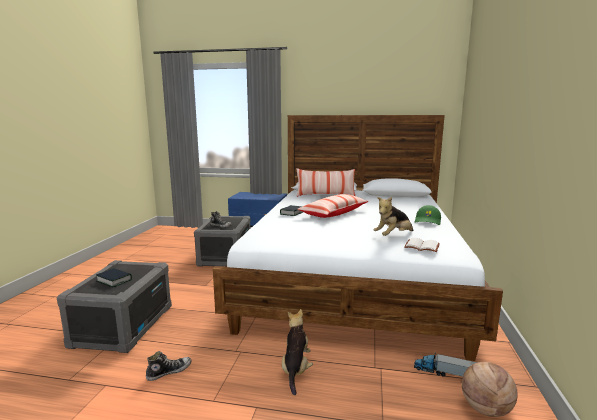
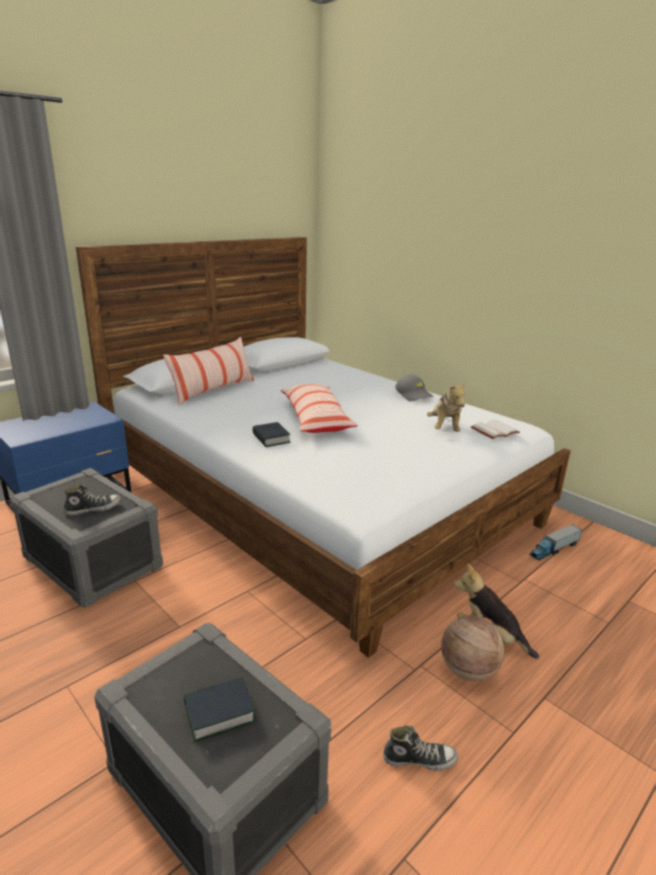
camera: 55 degrees left, 10 degrees up
(169, 371) = (419, 759): shoe -> shoe turned 90 degrees clockwise
(428, 221) = (414, 395): green cap -> grey cap
(485, 409) = (610, 559): basketball -> basketball (468, 670)

